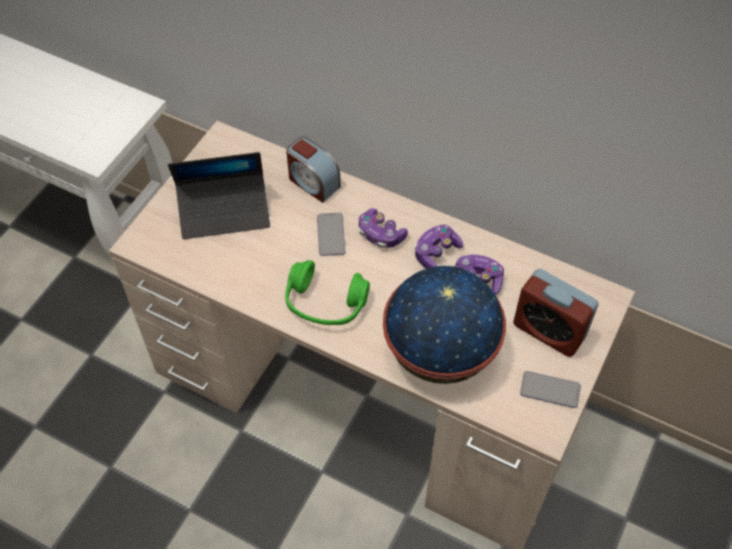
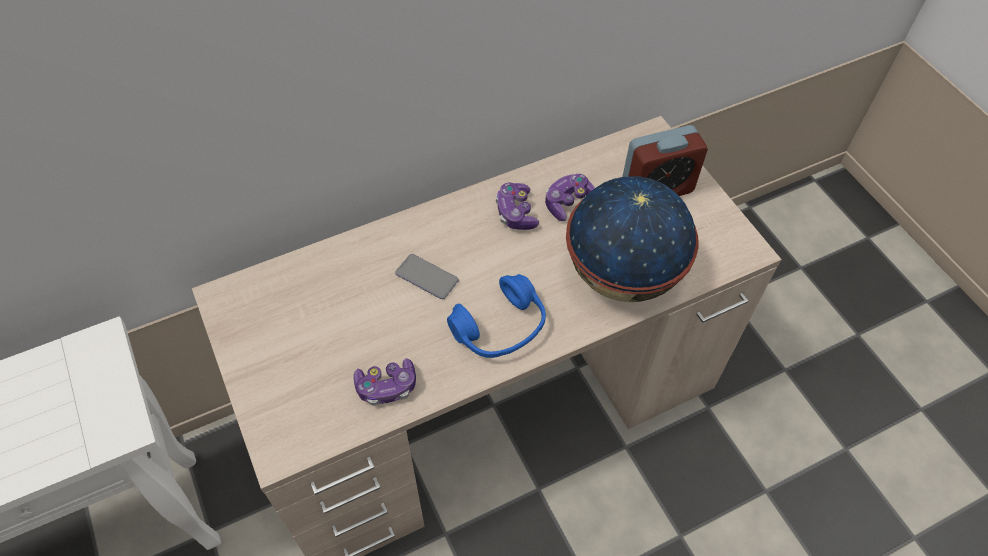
camera: 55 degrees left, 0 degrees up
(224, 211) = (315, 348): laptop -> none
(313, 182) = (352, 255): alarm clock -> none
(325, 303) = (500, 328): green headphones -> blue headphones
(380, 234) = (461, 240): game controller -> game controller (386, 387)
(550, 390) = (713, 224): phone -> none

